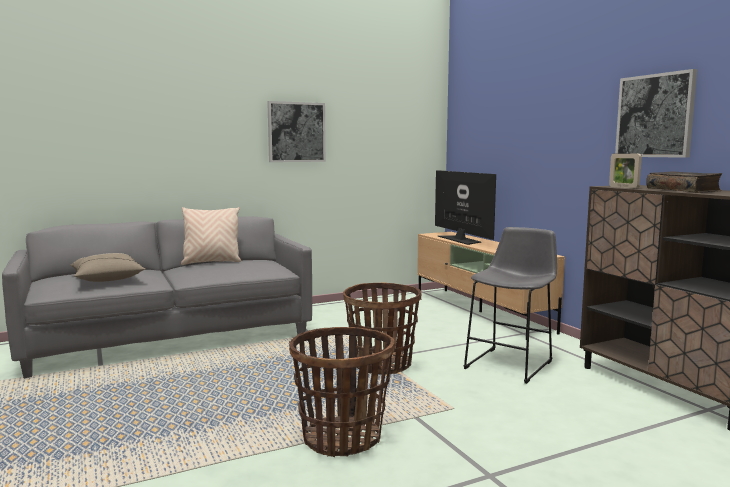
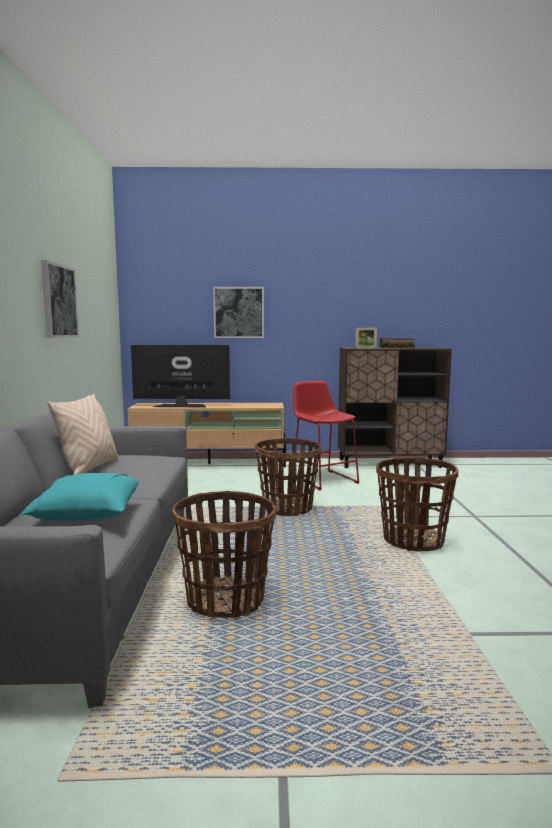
camera: 65 degrees left, 0 degrees up
(107, 278) = (86, 513): beige pillow -> turquoise pillow
(158, 381) = (226, 600): none -> basket
(511, 363) = (323, 479): grey stool -> red stool
(655, 116) = (348, 304): picture -> picture (239, 312)

